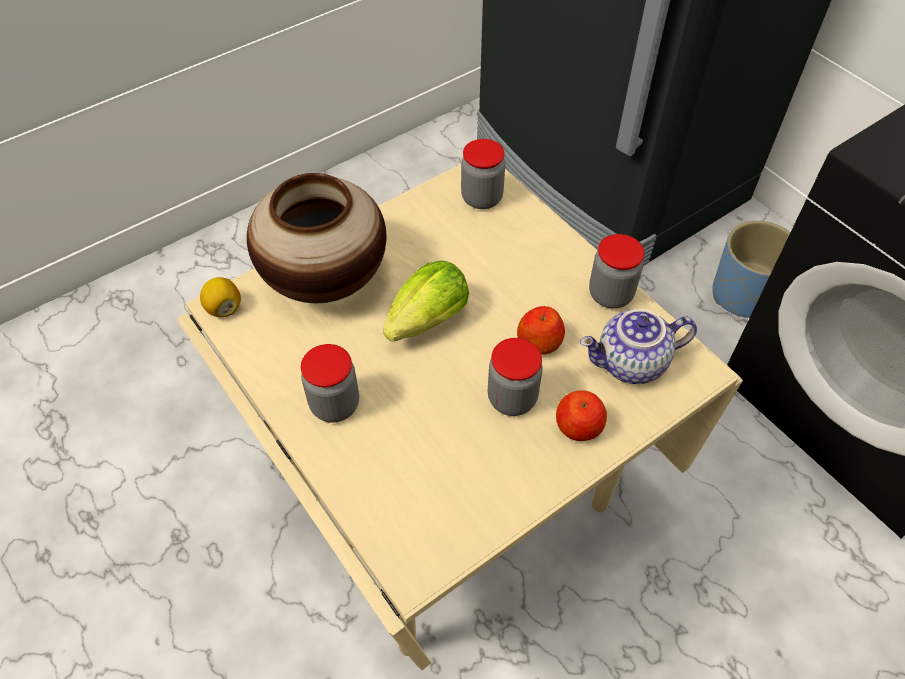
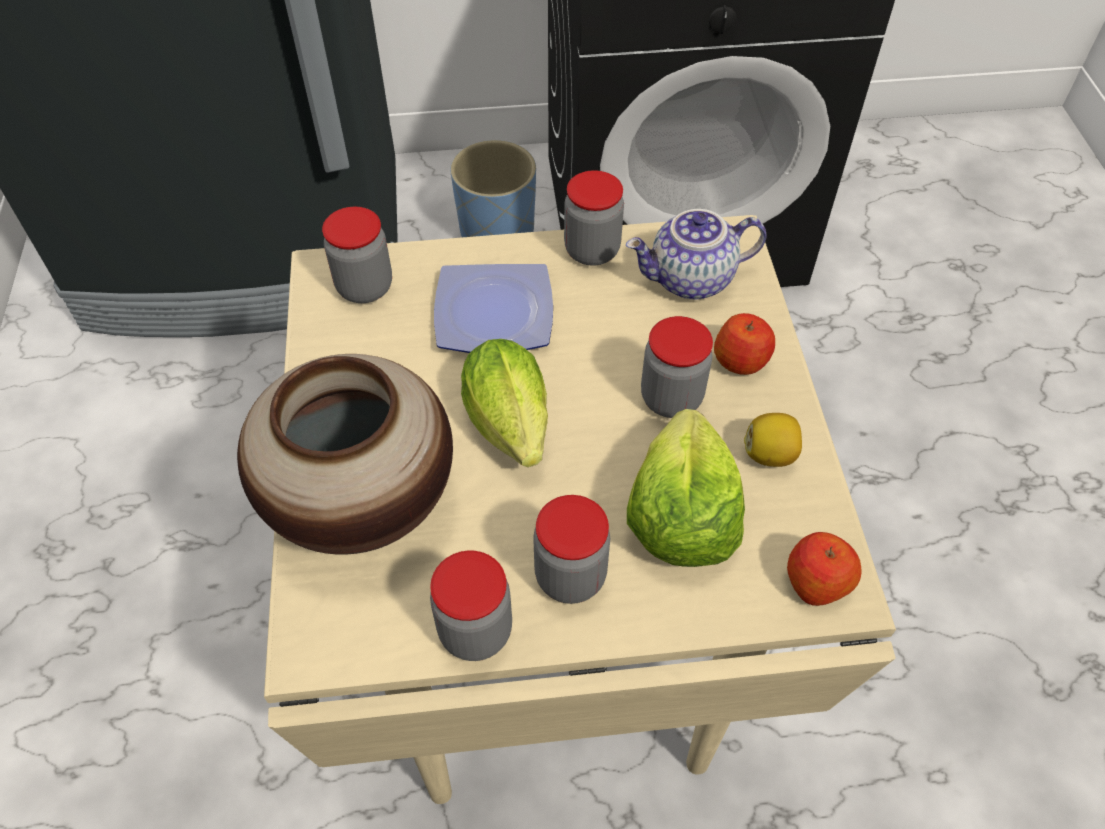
camera: 60 degrees left, 0 degrees up
(224, 308) = (316, 646): lemon -> lemon (770, 454)
(271, 375) = (475, 631): none -> jar
(417, 446) = (681, 516): none -> lettuce
(511, 268) = (492, 312): none -> plate
(539, 341) = (612, 338): apple -> apple (816, 581)
(631, 364) = (691, 280): teapot -> teapot turned 60 degrees clockwise

